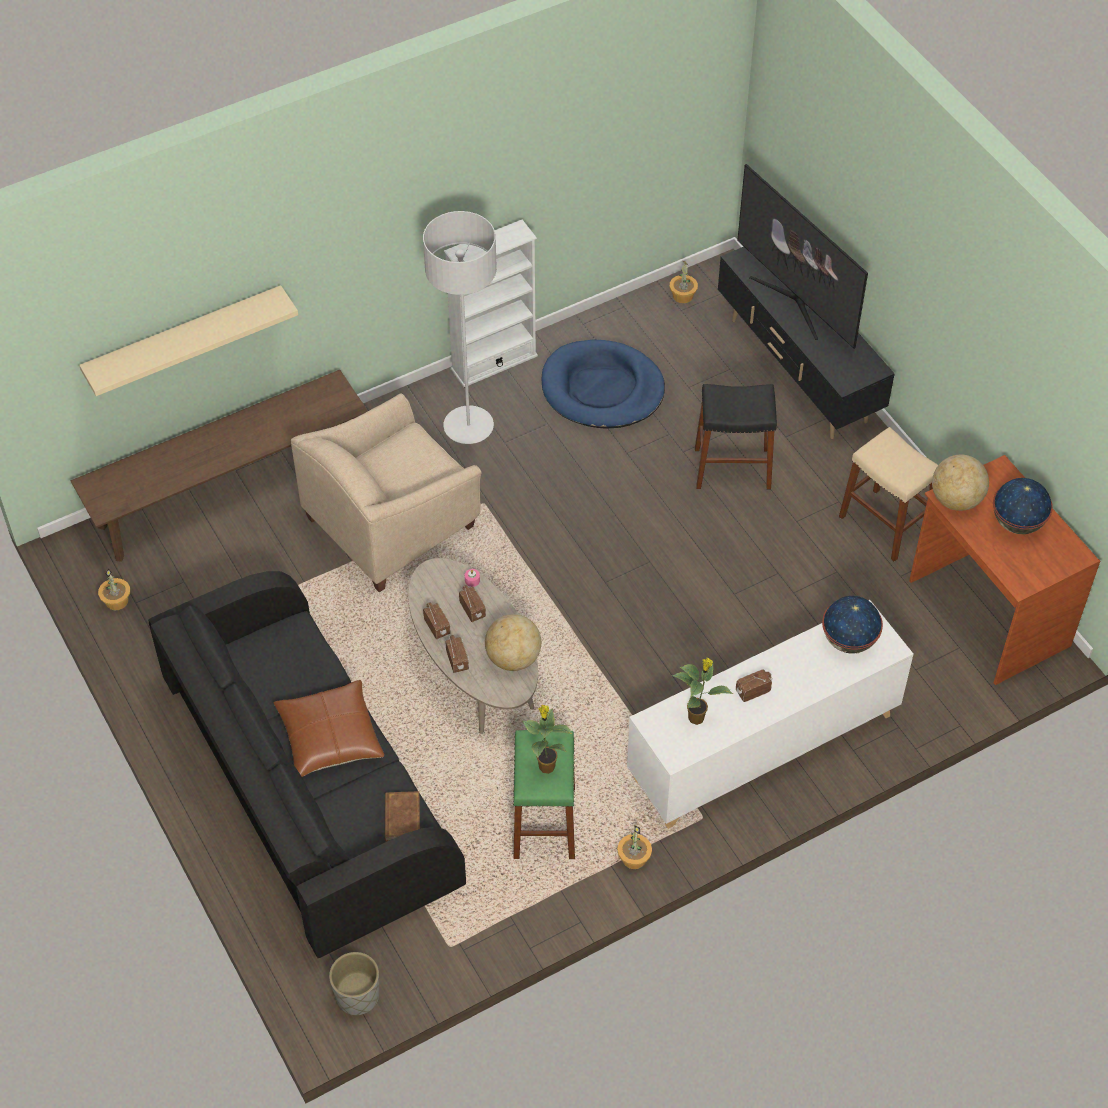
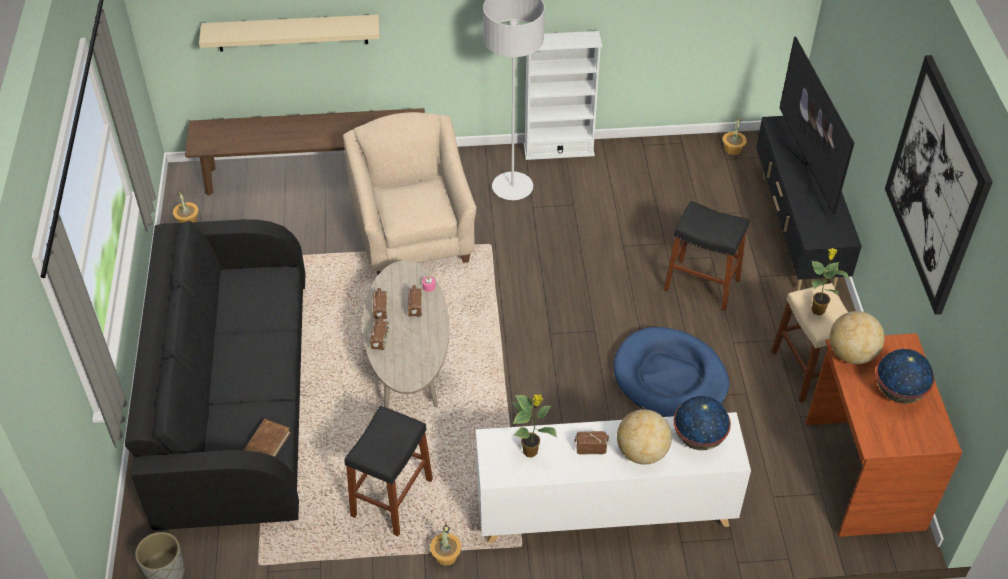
camera: 25 degrees right, 5 degrees down
(330, 738) = (253, 363): brown pillow -> none
(392, 524) = (414, 235): beige armchair -> beige armchair turned 90 degrees clockwise
(513, 658) = (424, 355): globe -> globe (642, 452)
(544, 822) = (392, 498): green stool -> black stool
(546, 765) = (385, 442): potted plant -> potted plant (818, 309)
(602, 389) = (630, 194): blue dog bed -> blue dog bed (670, 378)
(990, 305) = (936, 185): none -> picture

